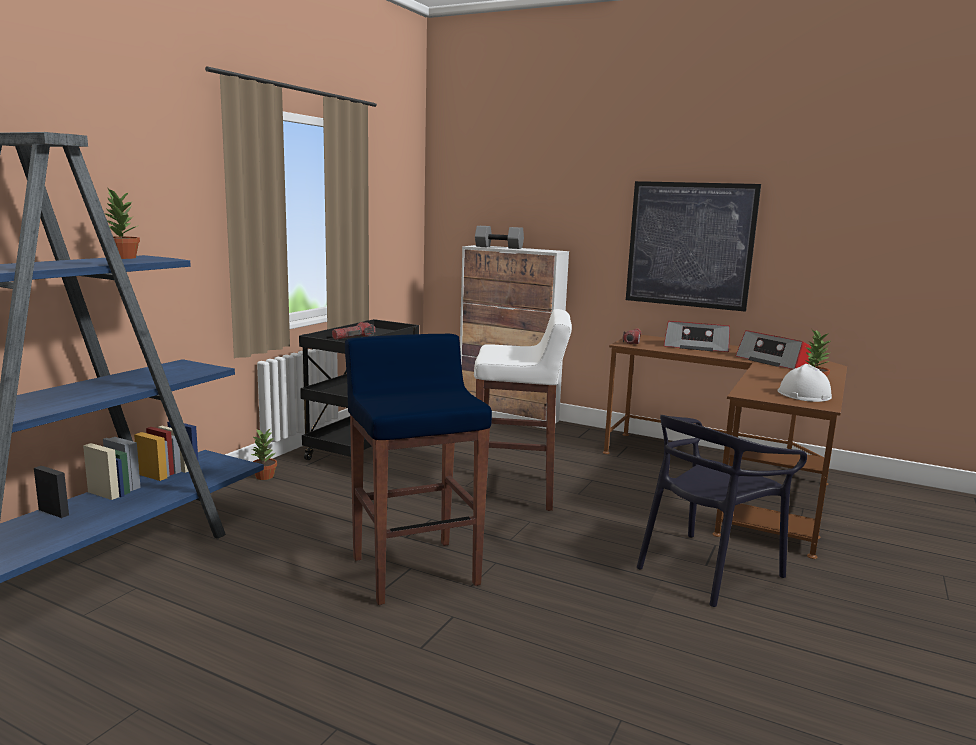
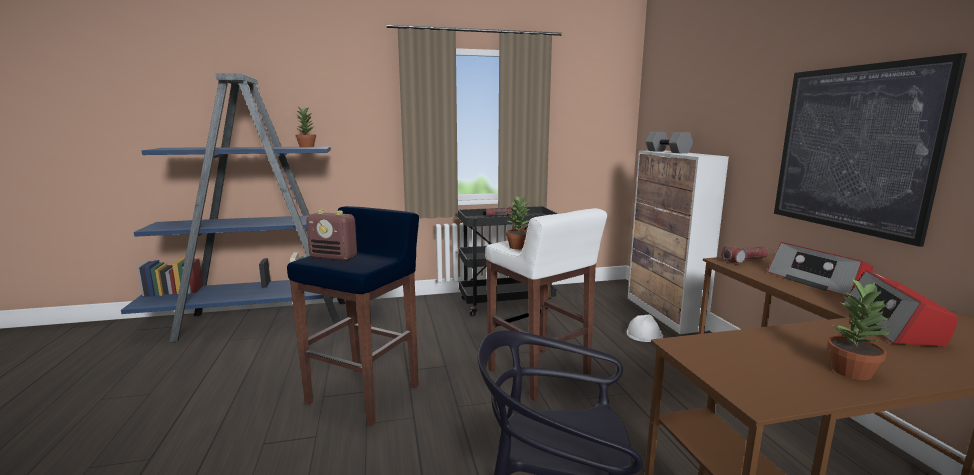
camera: 50 degrees right, 0 degrees up
(265, 476) = (423, 302): potted plant -> potted plant (518, 247)
(406, 401) = (334, 258): none -> radio
(803, 394) = (781, 376): white hard hat -> white hard hat (644, 334)

